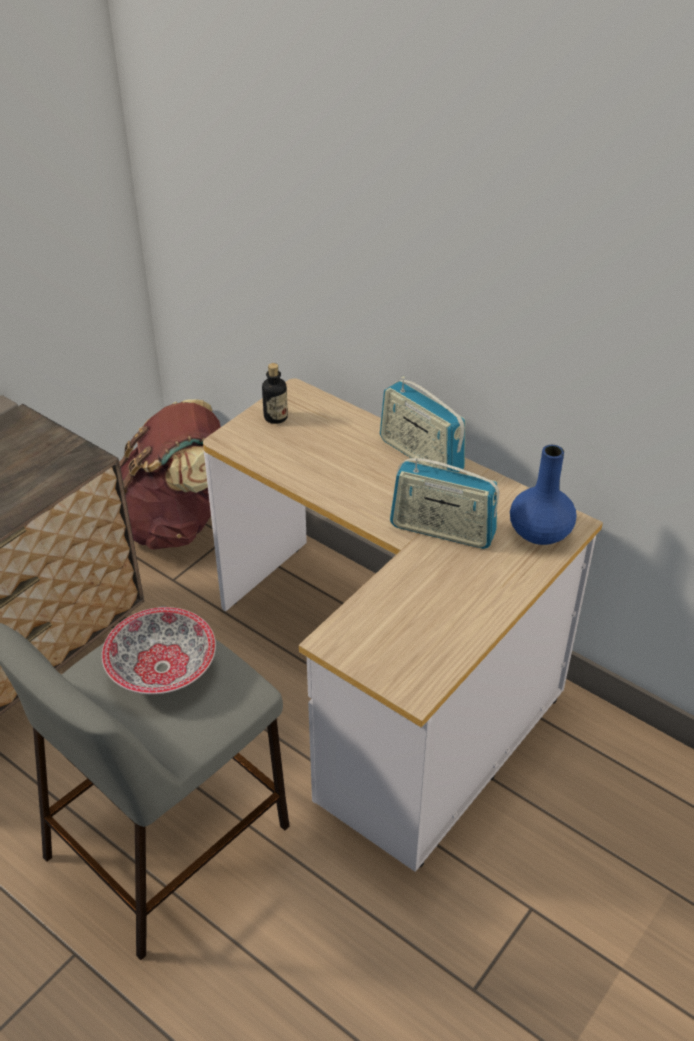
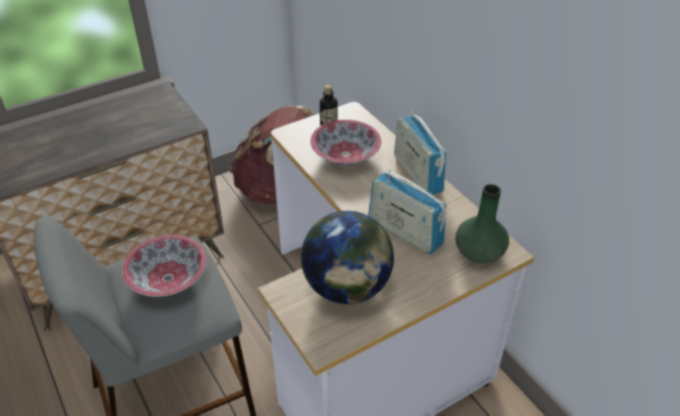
camera: 20 degrees right, 0 degrees up
(319, 452) = (346, 155): none -> bowl
(408, 614) = (347, 288): none -> globe
(539, 533) = (478, 252): blue vase -> green vase

